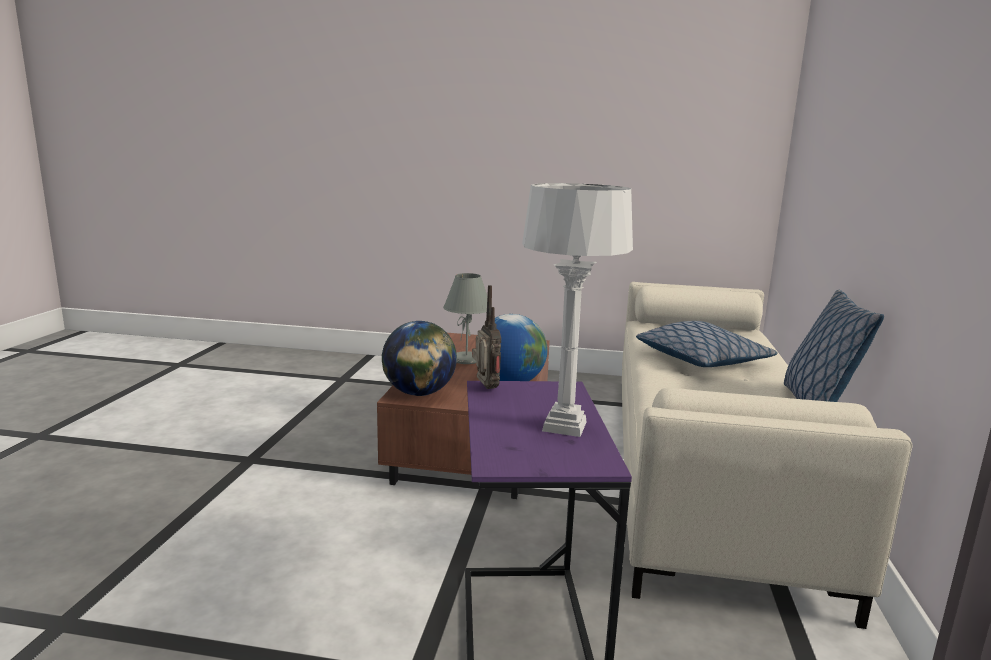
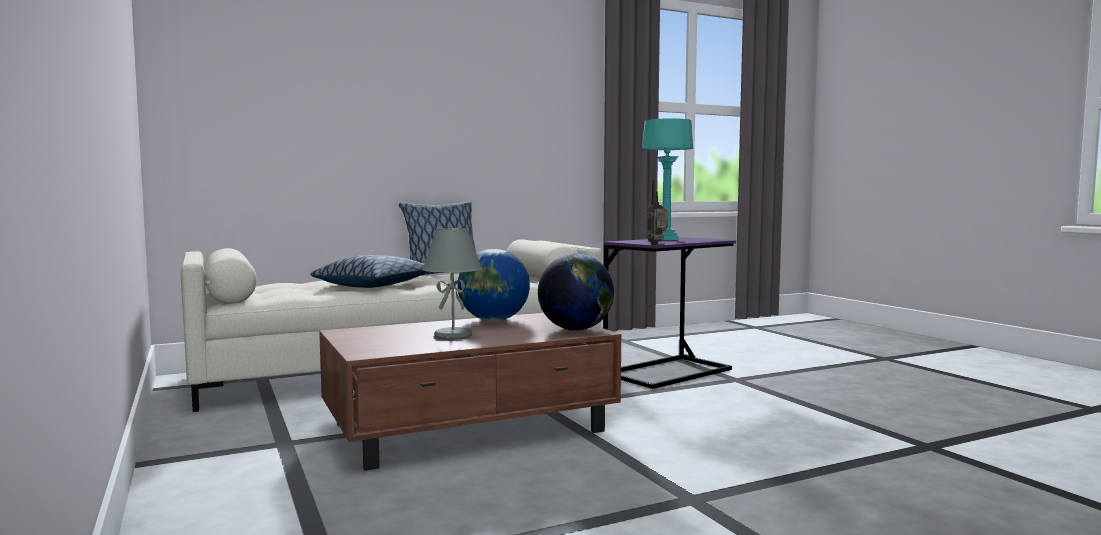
camera: 125 degrees left, 10 degrees down
(565, 426) = (665, 239): grey table lamp -> turquoise table lamp

